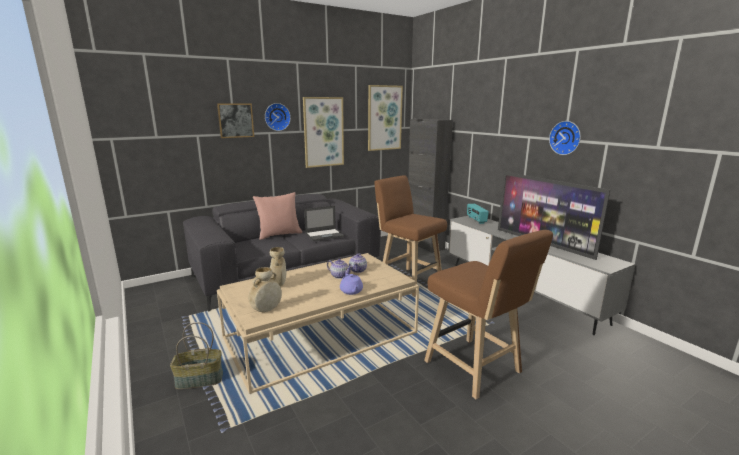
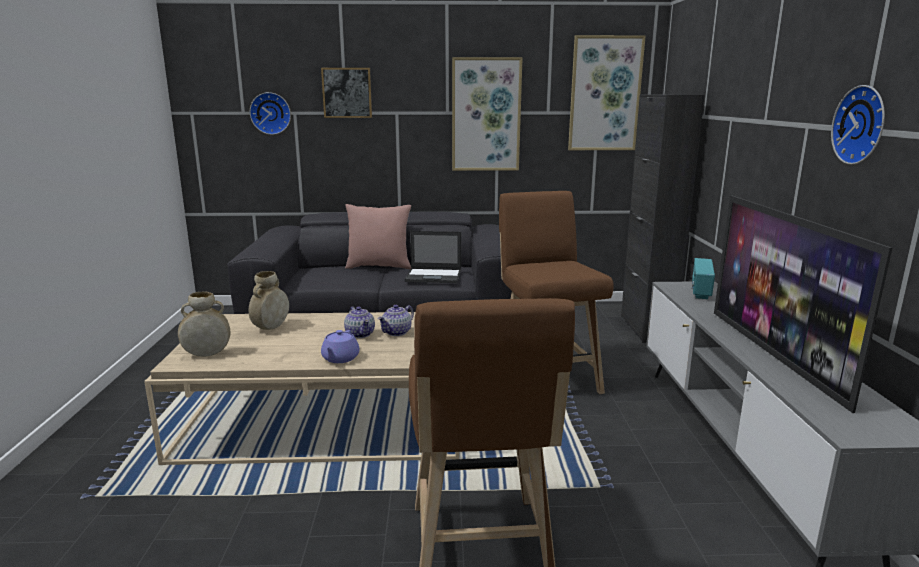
camera: 30 degrees right, 0 degrees up
(199, 380) = (136, 429): basket -> none
(277, 117) = (409, 89): wall clock -> wall clock (271, 113)

